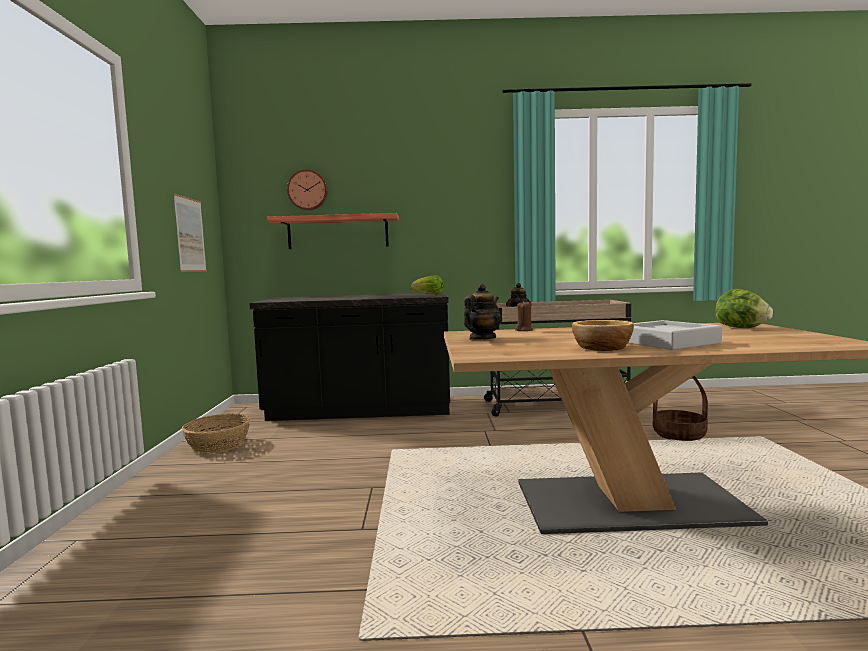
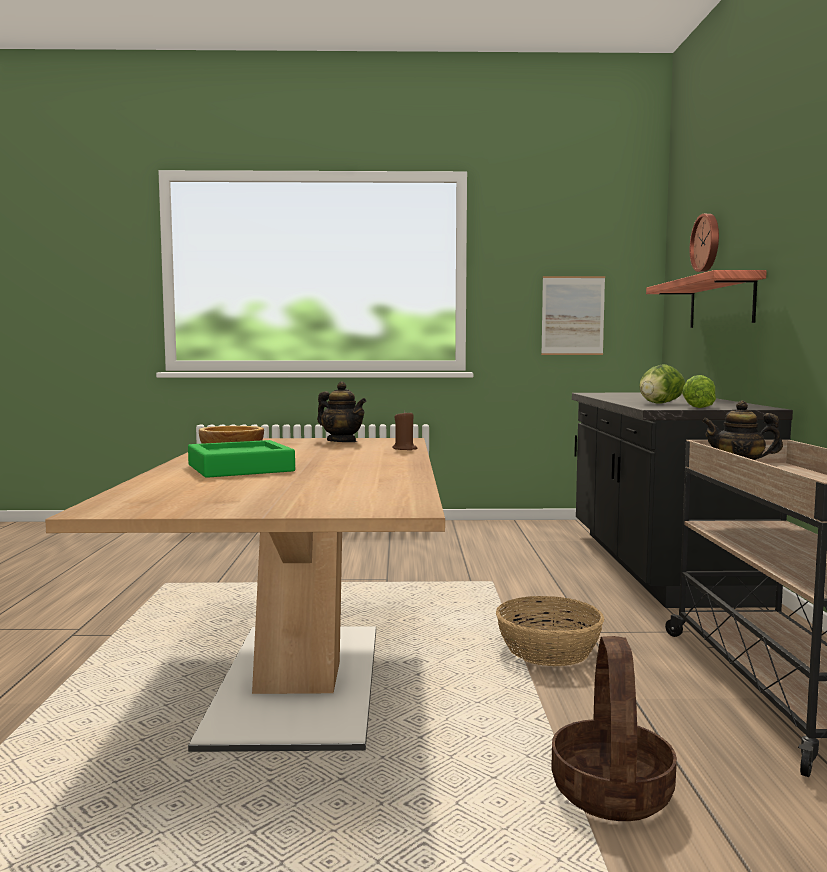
camera: 90 degrees right, 0 degrees up
(218, 445) = (505, 529): basket -> basket (549, 650)
(666, 342) = (240, 468): grey tray -> green tray
(741, 328) = (339, 499): lettuce -> lettuce (659, 403)

